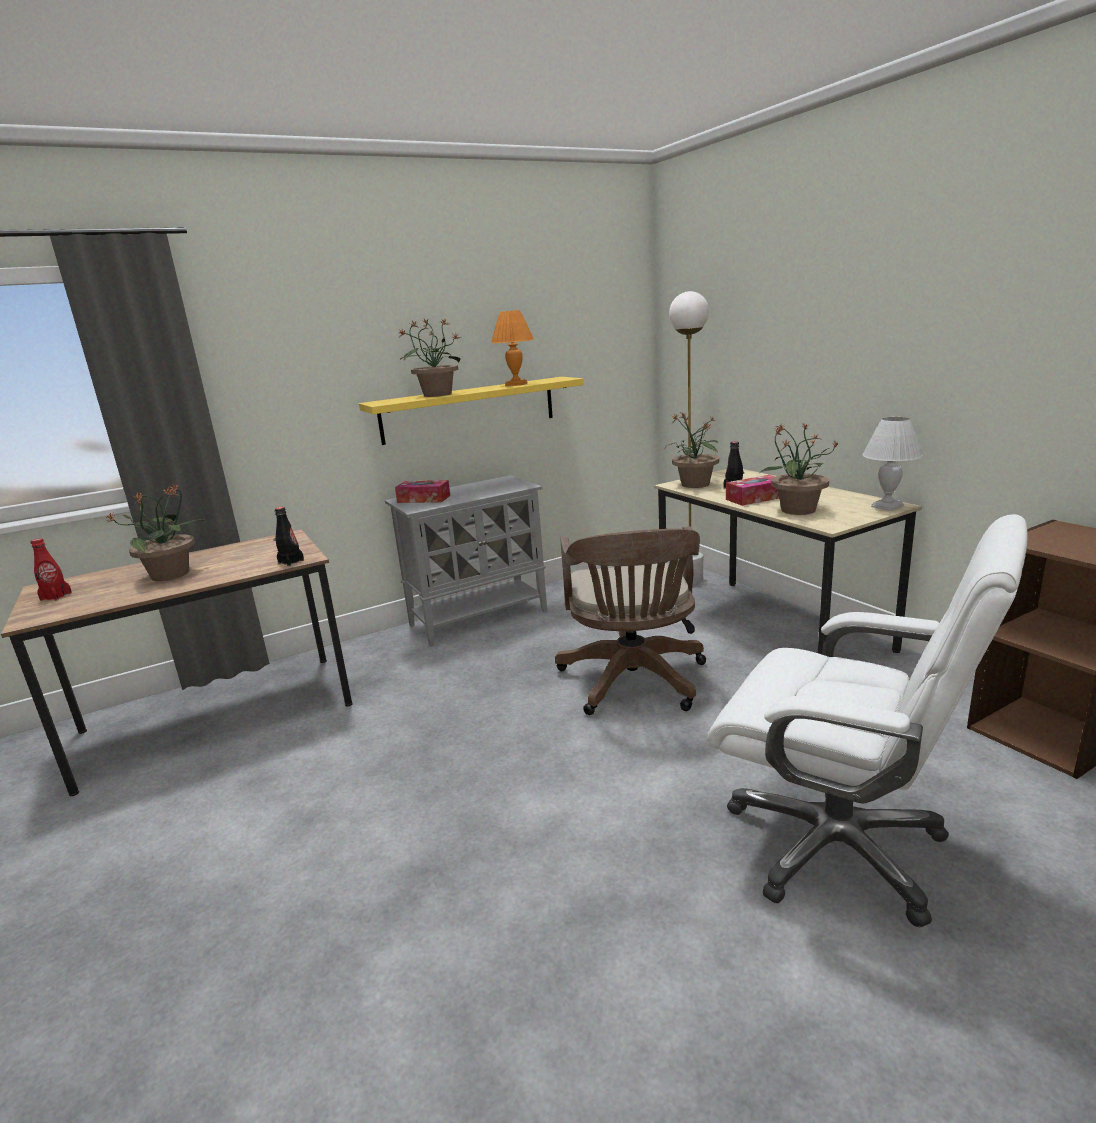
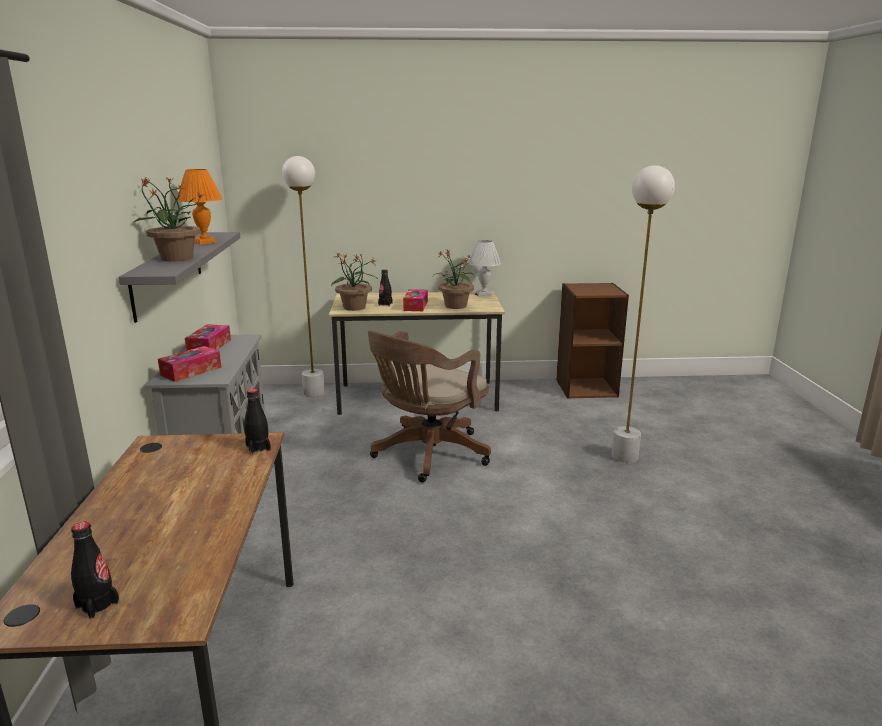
camera: 65 degrees left, 0 degrees up
(56, 596) = (97, 605): red bottle -> black bottle
(172, 574) = (167, 515): potted plant -> none
(469, 409) = (168, 272): yellow shelf -> grey shelf
(487, 485) = (209, 346): none -> tissue box
(634, 683) = (427, 455): brown office chair -> brown office chair turned 105 degrees clockwise
(838, 845) = (625, 456): white office chair -> white floor lamp

